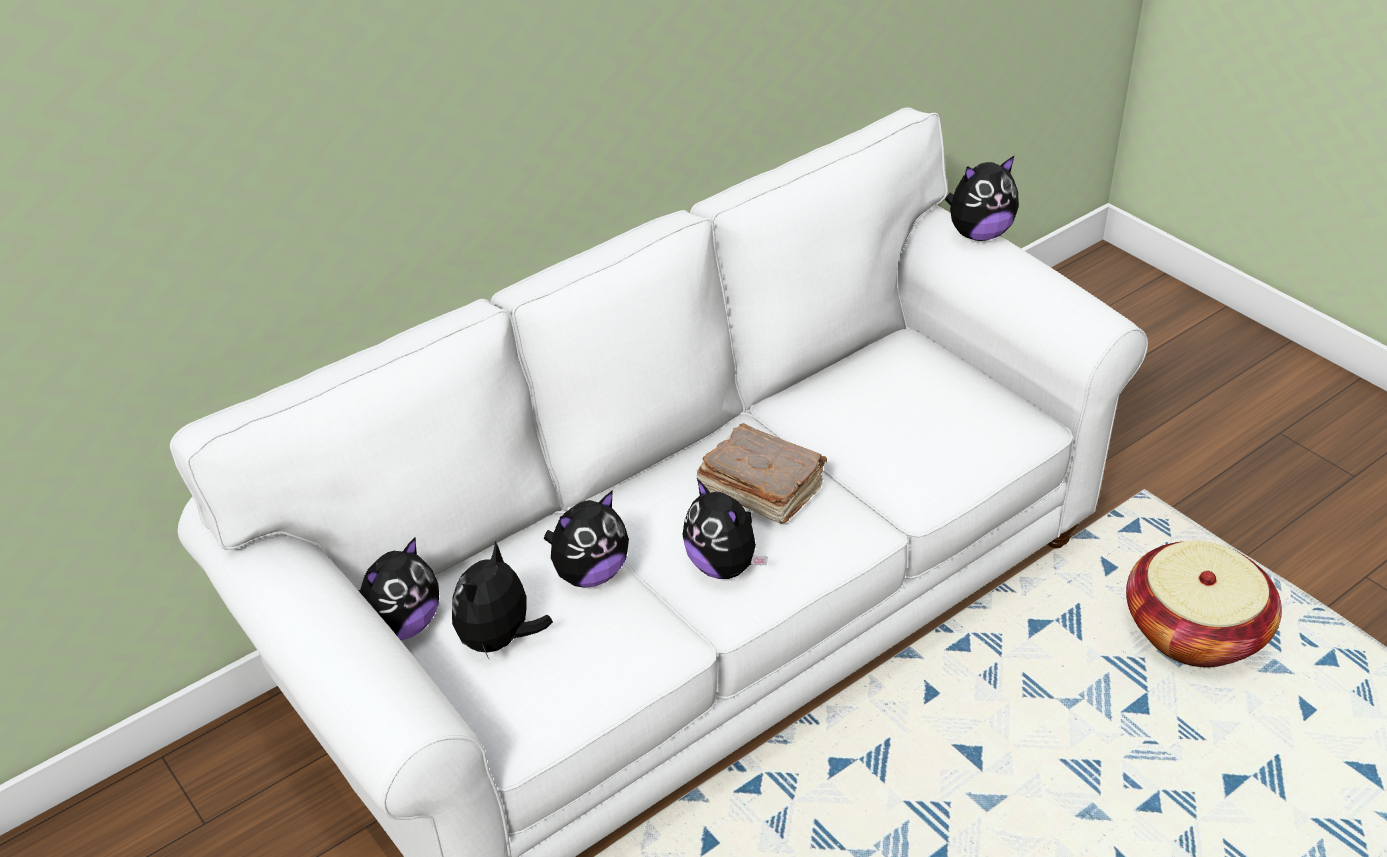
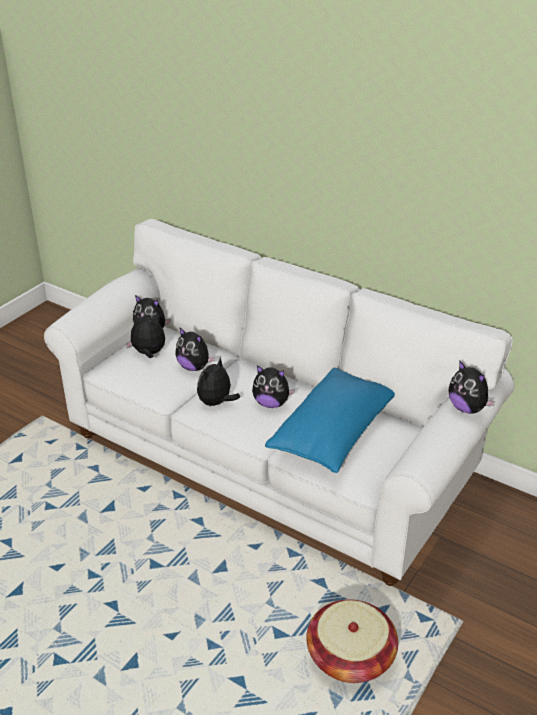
camera: 70 degrees right, 5 degrees down
(760, 489) = (271, 403): brown book -> plush toy
(889, 426) = (334, 433): none -> blue pillow

